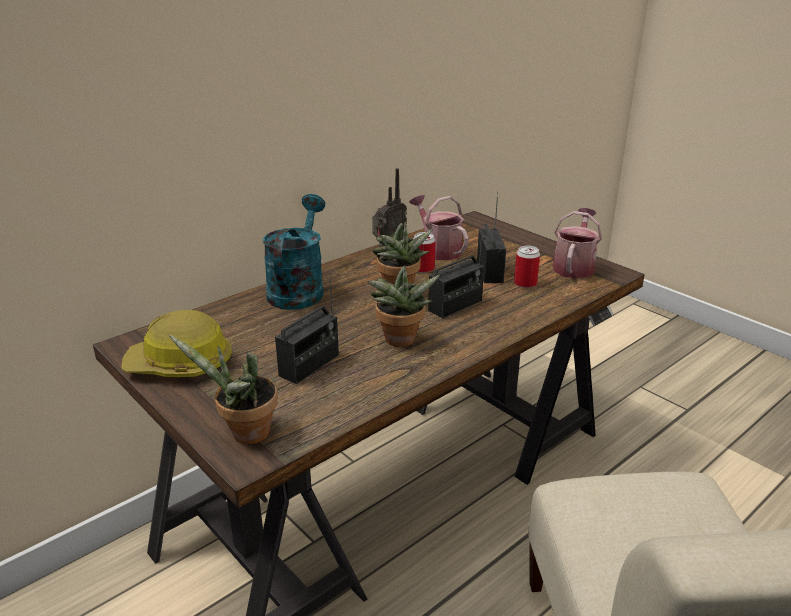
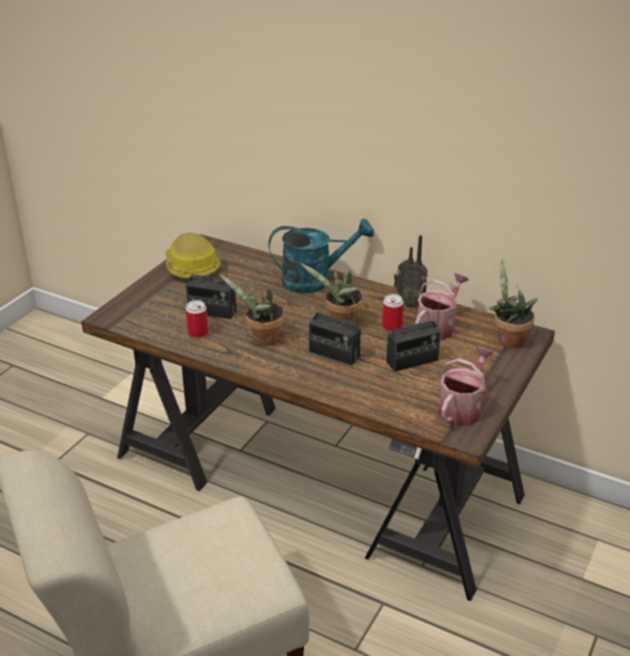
camera: 70 degrees right, 5 degrees up
(244, 434) = (129, 309): potted plant -> potted plant (508, 339)
(525, 283) = (401, 383): can -> can (198, 333)
(574, 266) = (462, 408): watering can -> watering can turned 60 degrees counterclockwise

